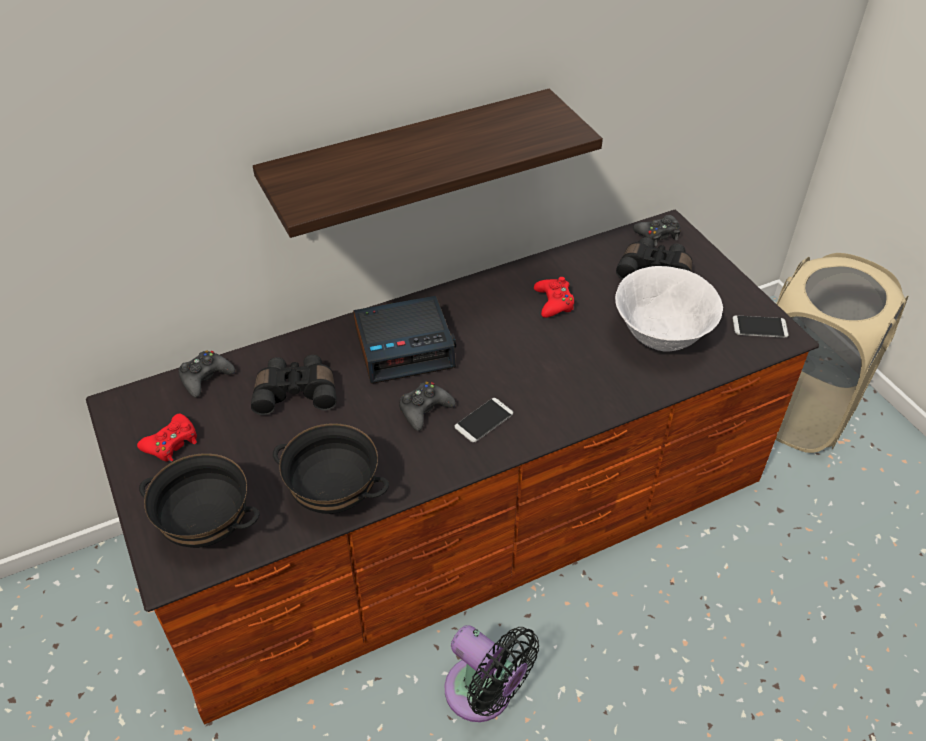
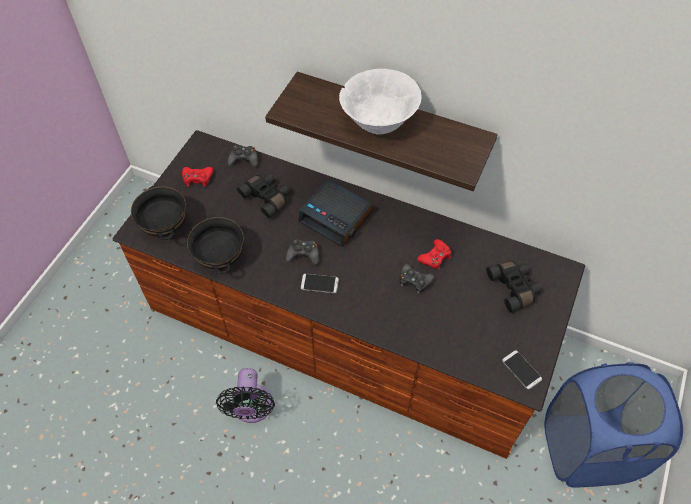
camera: 50 degrees right, 10 degrees up
(658, 234) = (549, 270): black game controller -> black game controller (414, 281)
(661, 338) = (459, 325): white bowl -> white bowl (378, 123)
(798, 410) = (587, 449): beige laundry basket -> blue laundry basket

